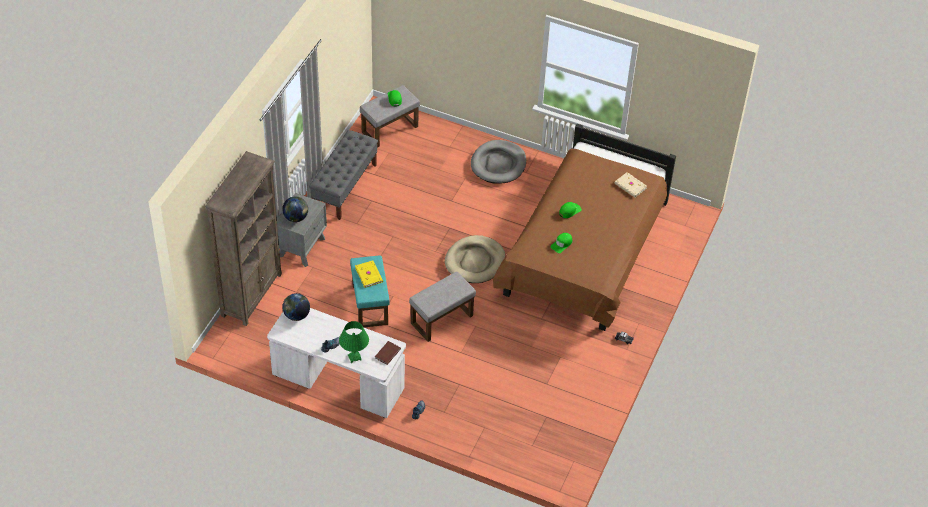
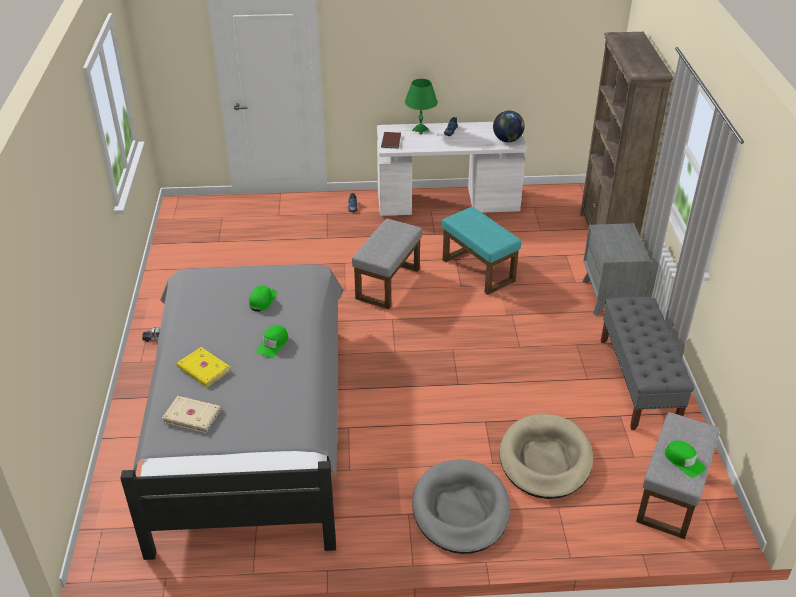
camera: 155 degrees right, 10 degrees down
(296, 218) = (617, 236): globe -> none
(369, 274) = (484, 231): yellow book -> yellow book (203, 369)
(475, 261) = (394, 356): beige dog bed -> beige dog bed (545, 459)
(584, 253) = (251, 422): brown bed -> grey bed

